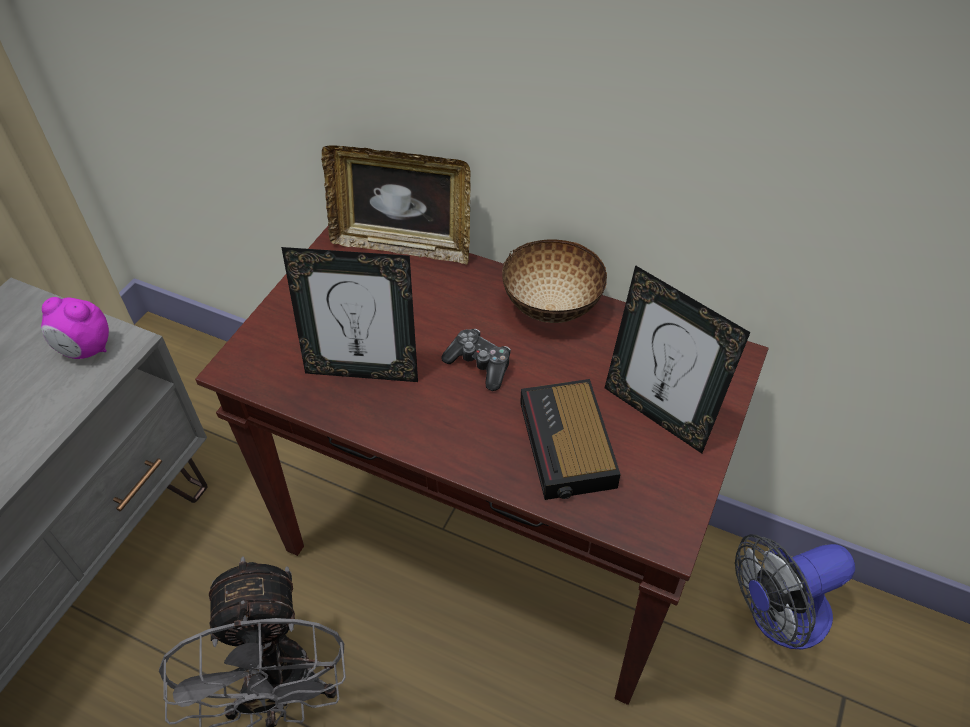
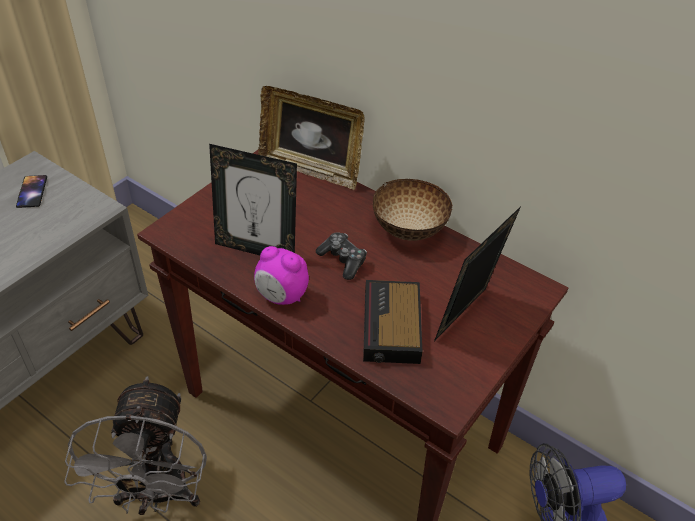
camera: 10 degrees right, 5 degrees down
(23, 337) = (32, 191): none -> phone
(86, 350) = (72, 207): alarm clock -> alarm clock (281, 296)
(657, 414) = (467, 318): picture frame -> picture frame turned 75 degrees clockwise

